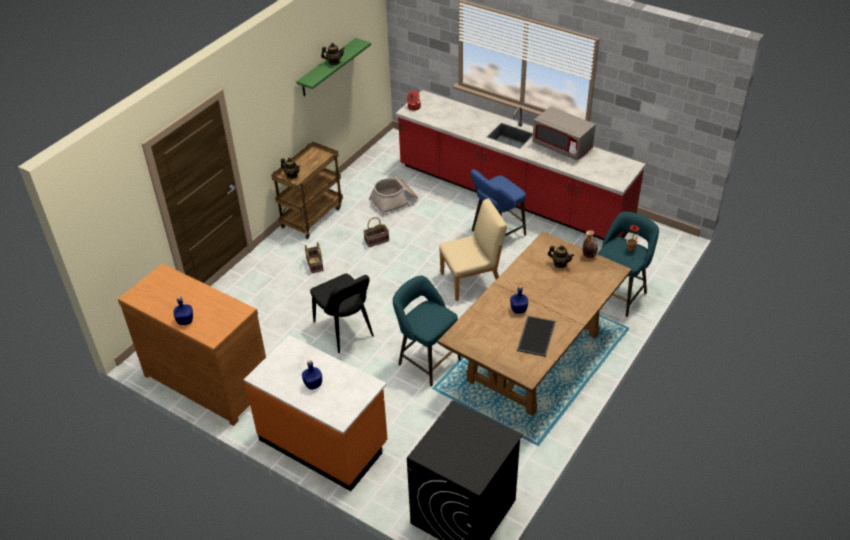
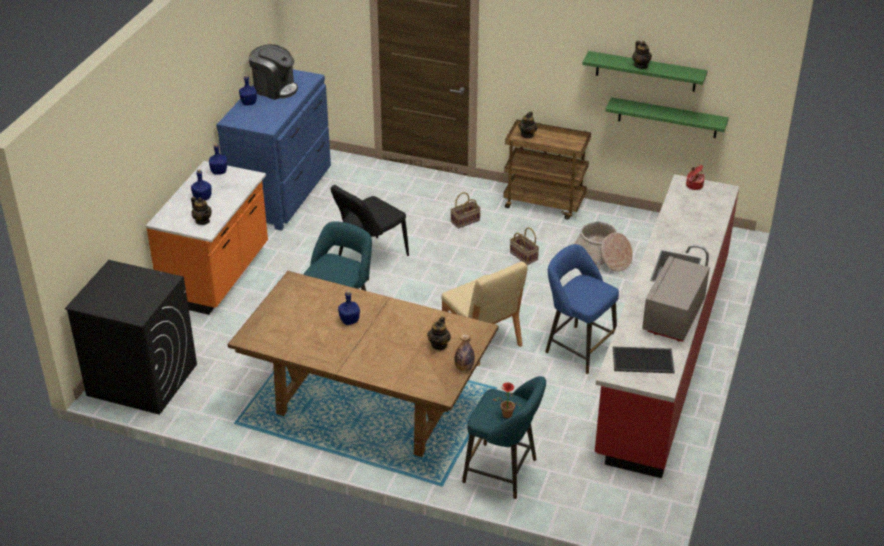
camera: 75 degrees right, 5 degrees down
(168, 299) = (274, 88): none -> coffee machine
(209, 379) = (282, 192): brown dresser -> blue dresser
(270, 368) = (218, 171): none -> blue bottle
(344, 91) = (667, 118): none -> green shelf
(353, 386) = (202, 221): none -> teapot
(535, 335) = (310, 337): tray -> tray (643, 359)

